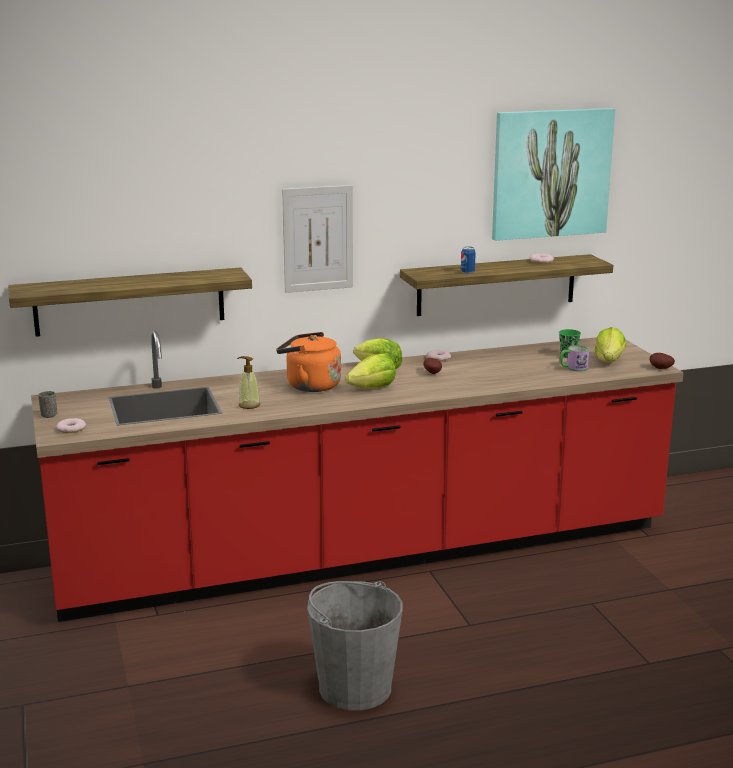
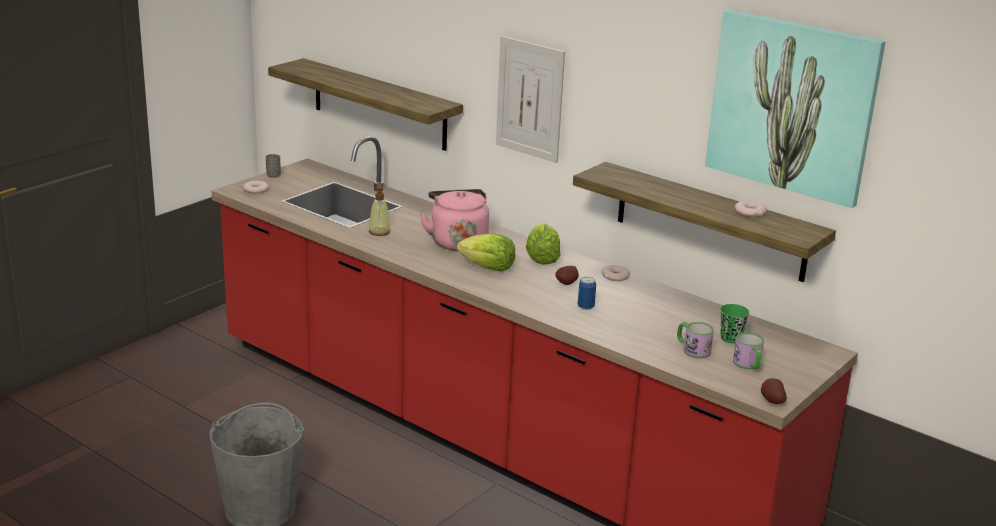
camera: 55 degrees right, 5 degrees up
(309, 386) = (457, 241): orange kettle -> pink kettle
(467, 272) = (640, 189): can -> can (585, 307)
(609, 361) = (748, 365): lettuce -> mug

